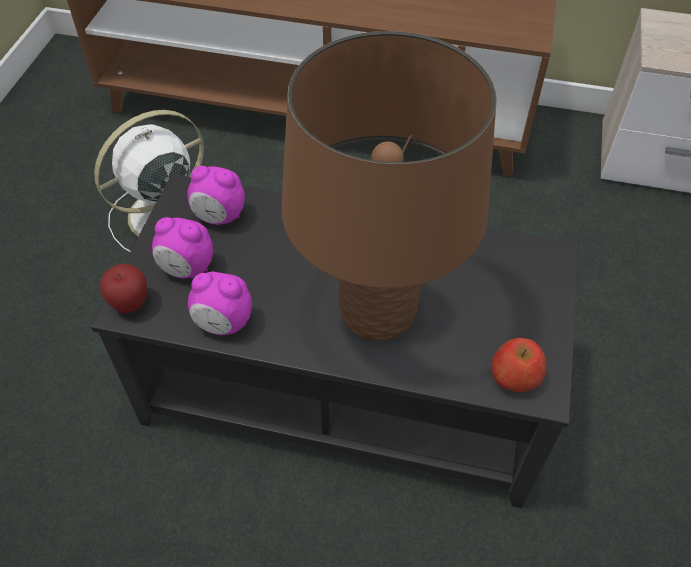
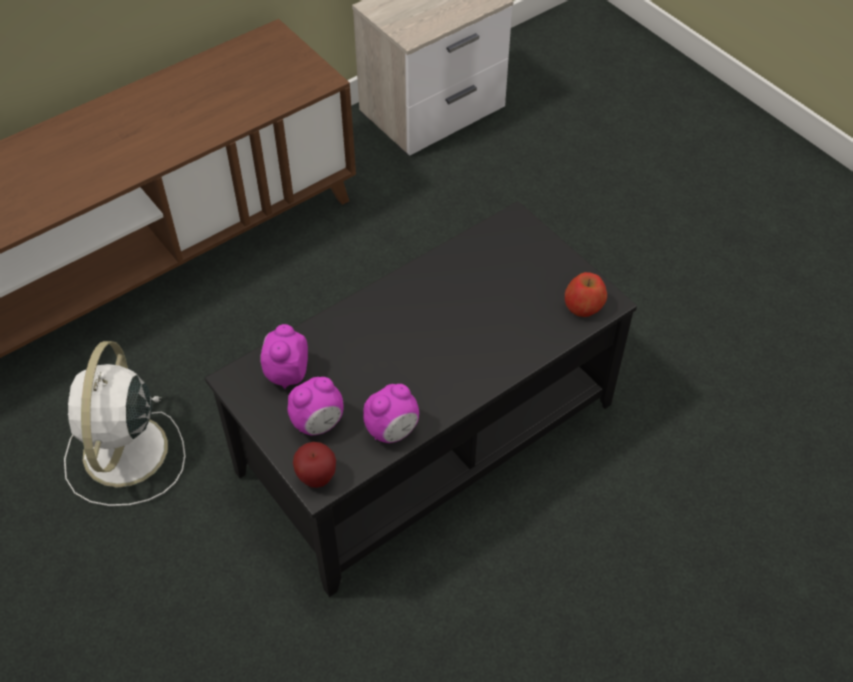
camera: 50 degrees left, 0 degrees up
(219, 217) = (286, 373): alarm clock -> alarm clock turned 135 degrees clockwise
(377, 312) = (469, 340): brown table lamp -> none

